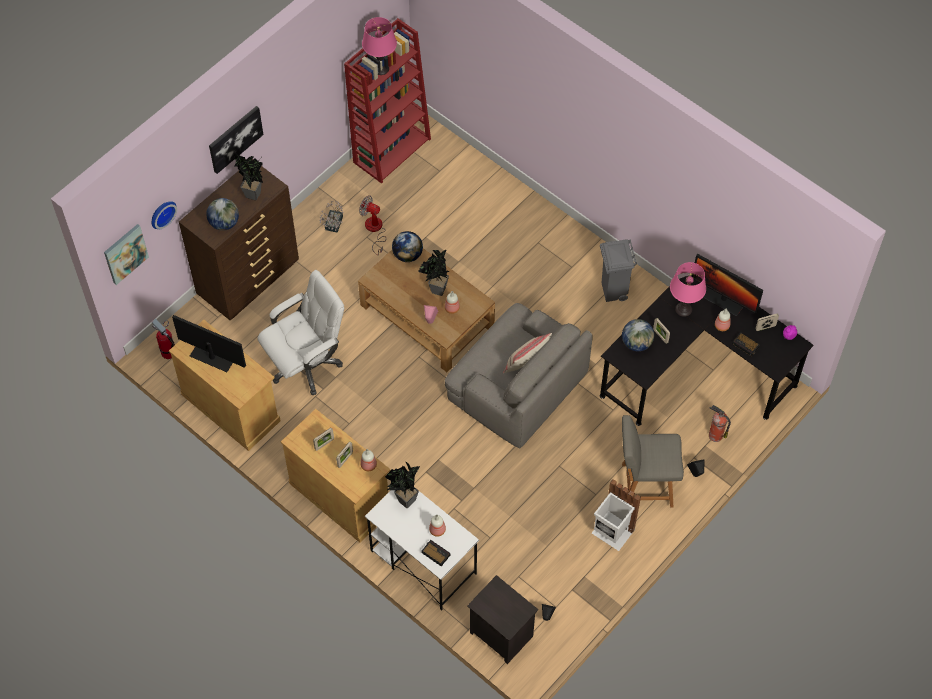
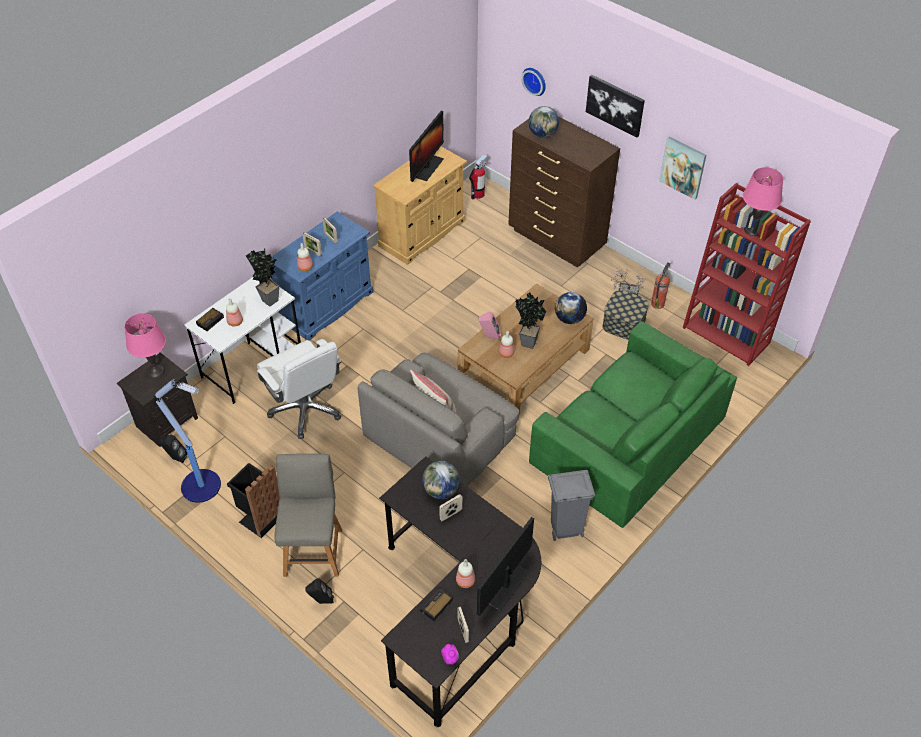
camera: 90 degrees right, 10 degrees down
(125, 253) = (498, 72): picture -> picture (683, 167)
(254, 196) = (575, 151): potted plant -> none
(306, 364) = (467, 279): white office chair -> white office chair (306, 409)
(340, 496) = (327, 306): beige cabinet -> blue cabinet
(374, 230) = (623, 323): fan -> storage box
(520, 239) = (628, 443): none -> green sofa
(579, 588) = (202, 486): none -> floor lamp
(612, 533) = (260, 517): white trash can -> black trash can
(683, 309) = (489, 540): pink table lamp -> pink table lamp (155, 371)
(714, 435) = (371, 625): fire extinguisher -> fire extinguisher (658, 303)

